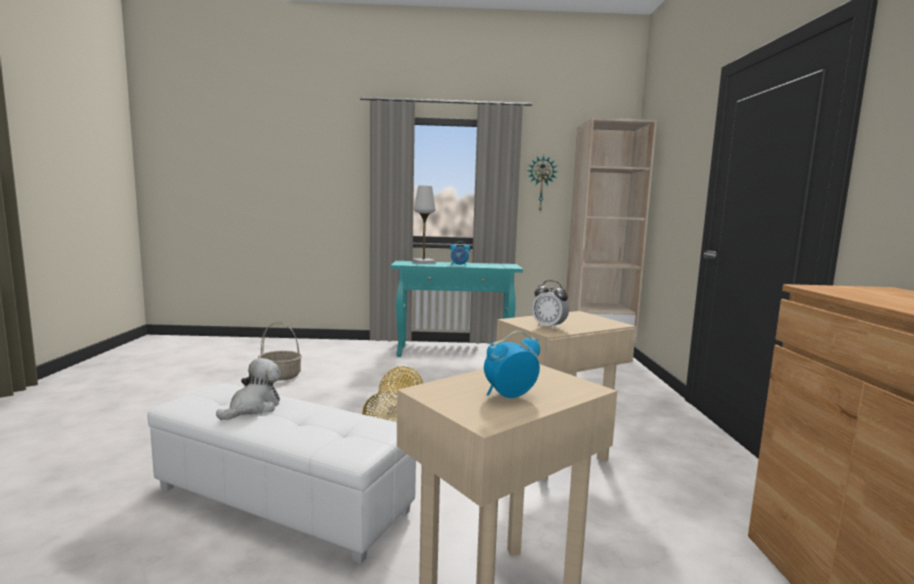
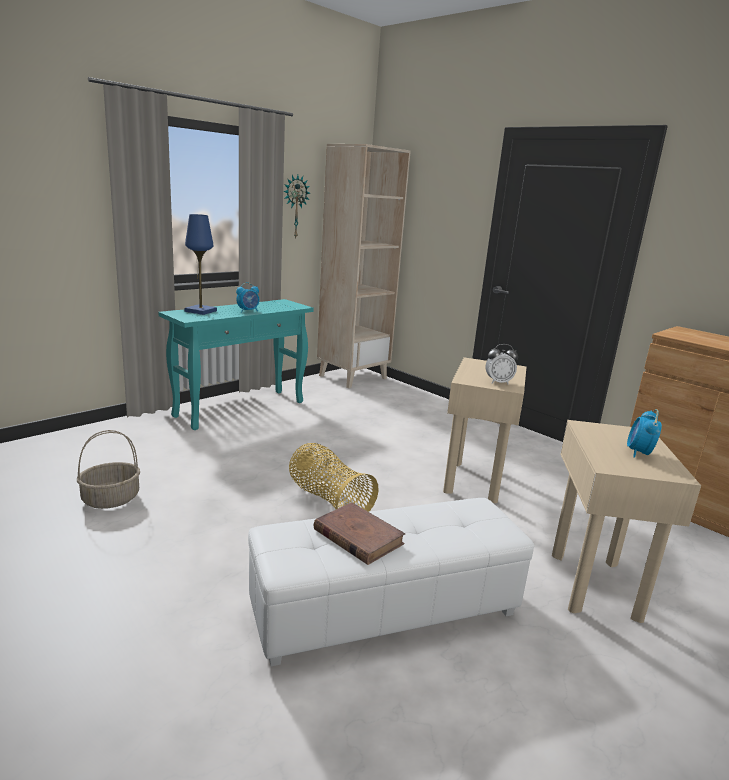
camera: 45 degrees left, 10 degrees up
(253, 407) = (358, 536): plush toy -> brown book
(423, 262) = (200, 311): white table lamp -> blue table lamp

